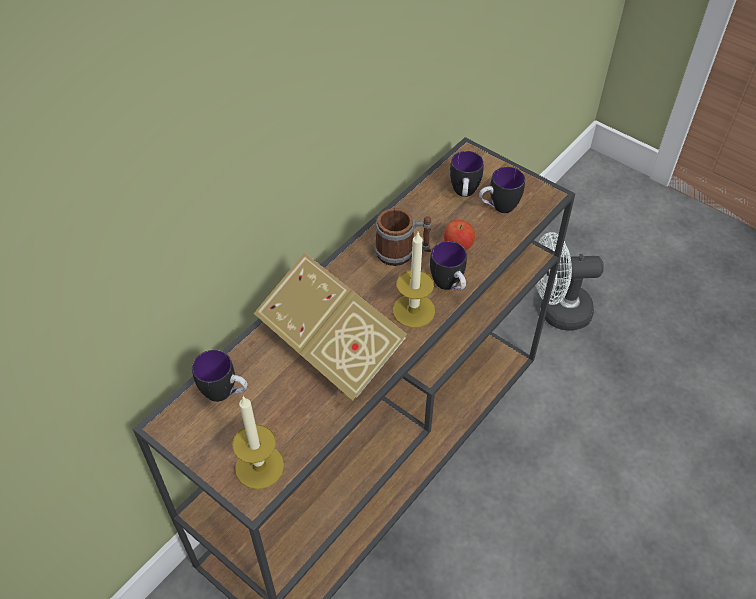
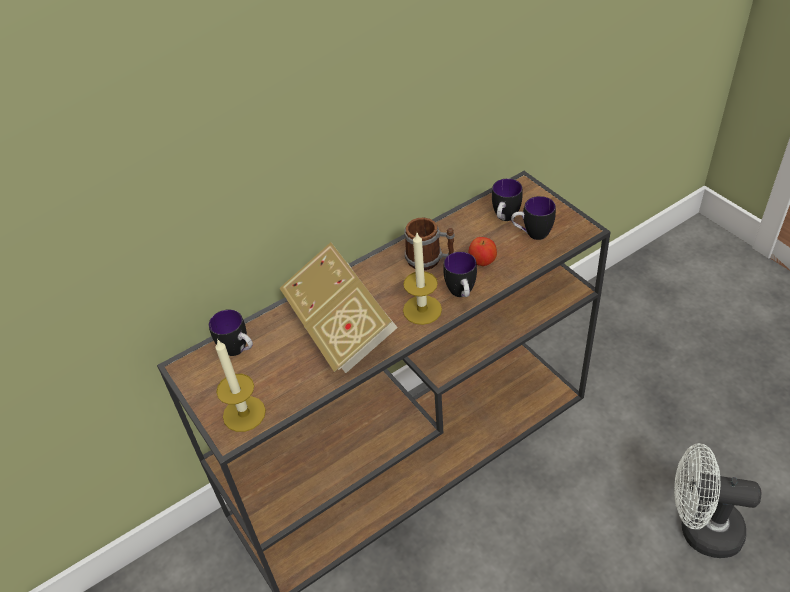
camera: 20 degrees right, 5 degrees down
(556, 311) = (619, 357): white fan -> white fan (700, 529)

